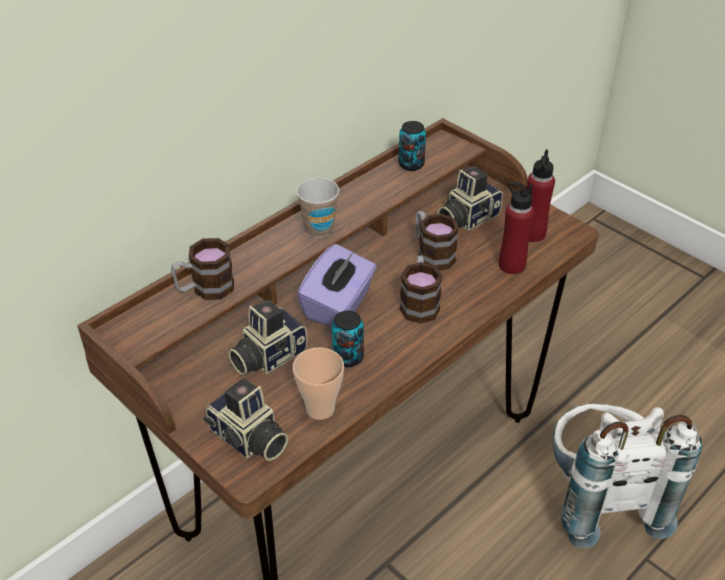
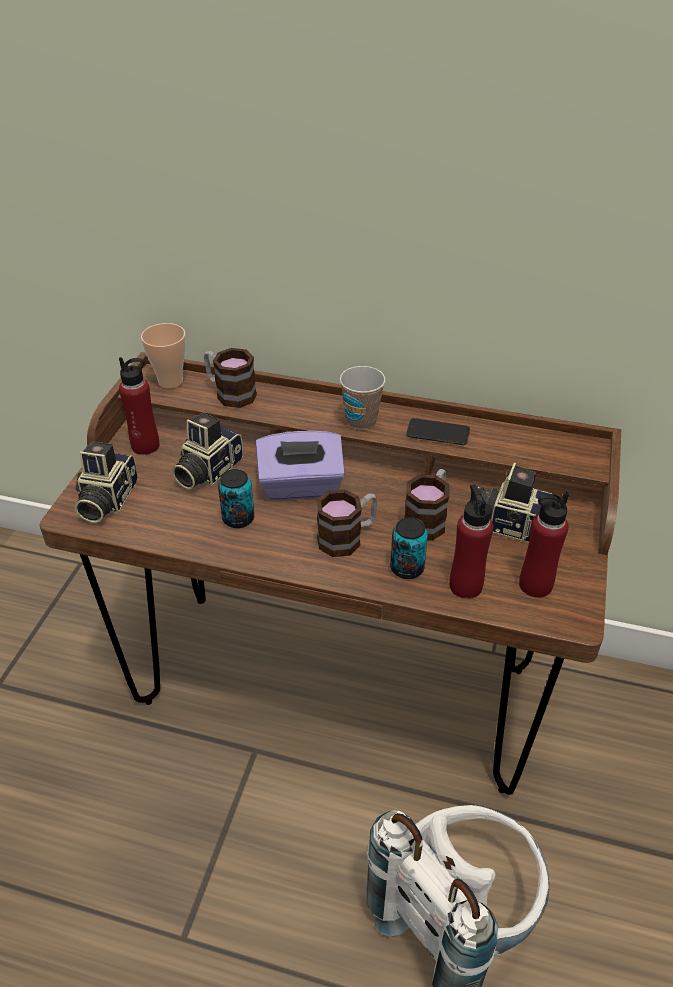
camera: 60 degrees right, 0 degrees up
(191, 386) = (145, 446): none -> red bottle
(267, 356) = (206, 470): camera -> camera turned 75 degrees counterclockwise
(320, 409) = (164, 527): cup -> cup (170, 381)
(370, 197) = (438, 433): none -> phone
(411, 164) = (520, 439): can -> can (407, 568)

